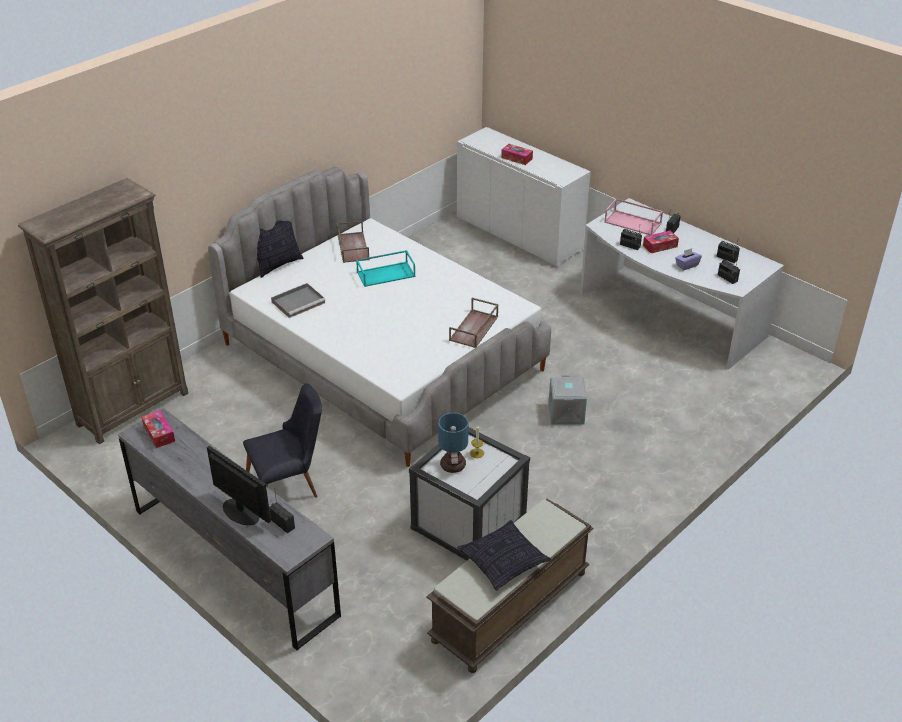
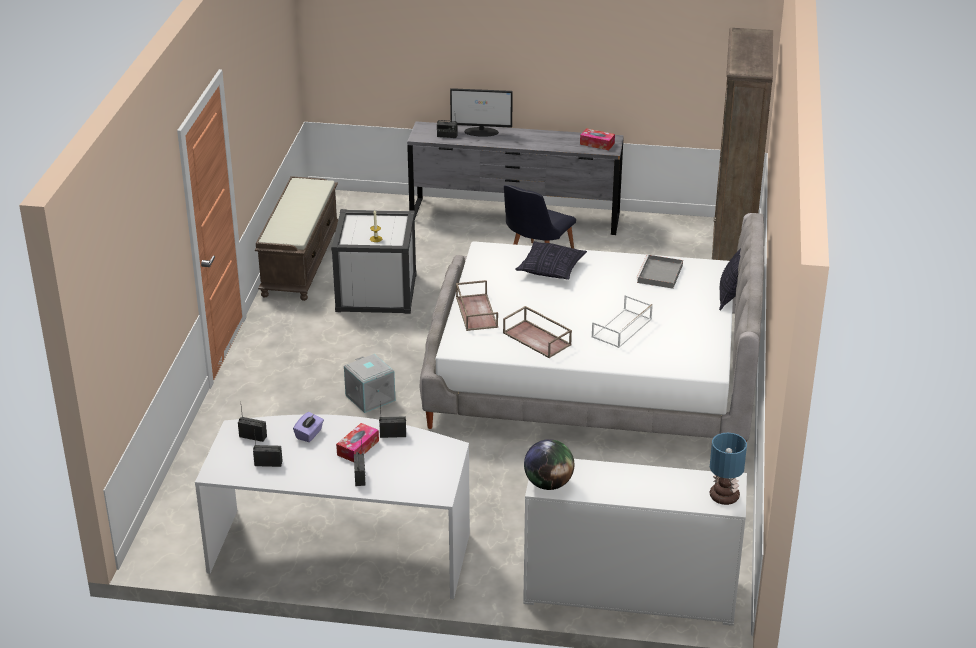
camera: 145 degrees right, 5 degrees down
(352, 247) = (694, 341): brown tray -> brown tray (538, 339)
(386, 274) = (622, 328): turquoise tray -> white tray
(453, 466) = (385, 226): table lamp -> table lamp (723, 496)
(503, 562) = (300, 205): pillow -> pillow (550, 269)
(516, 158) = (638, 476): tissue box -> none
(571, 171) = (548, 484): none -> globe
(633, 222) = (414, 468): pink tray -> none

